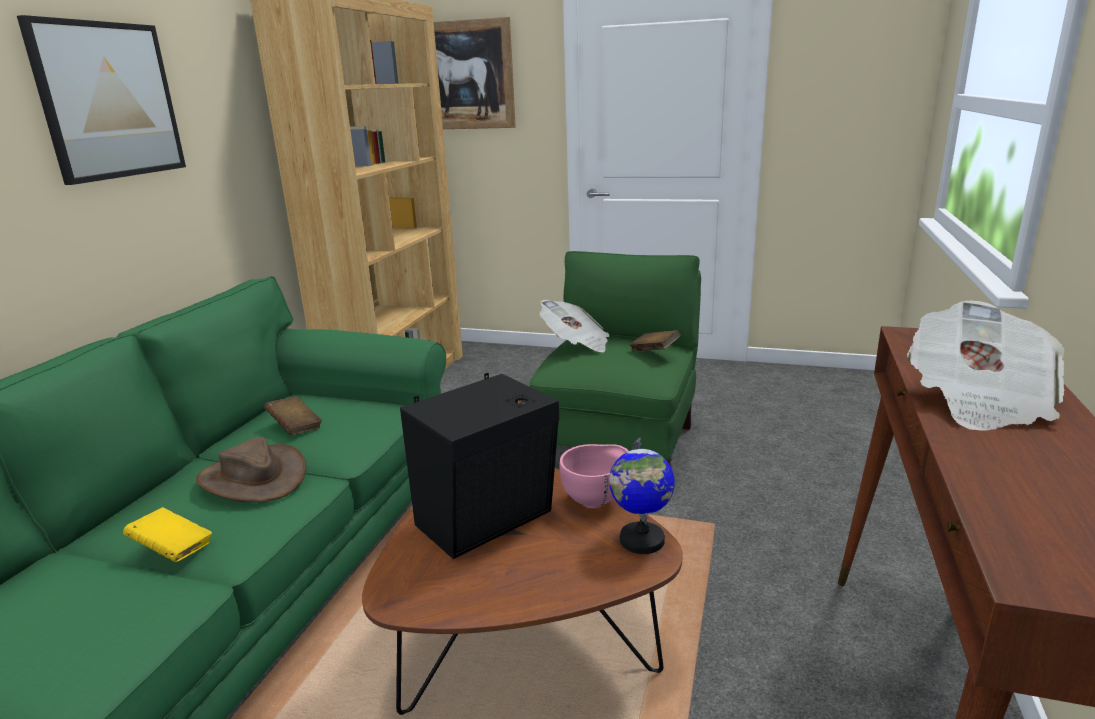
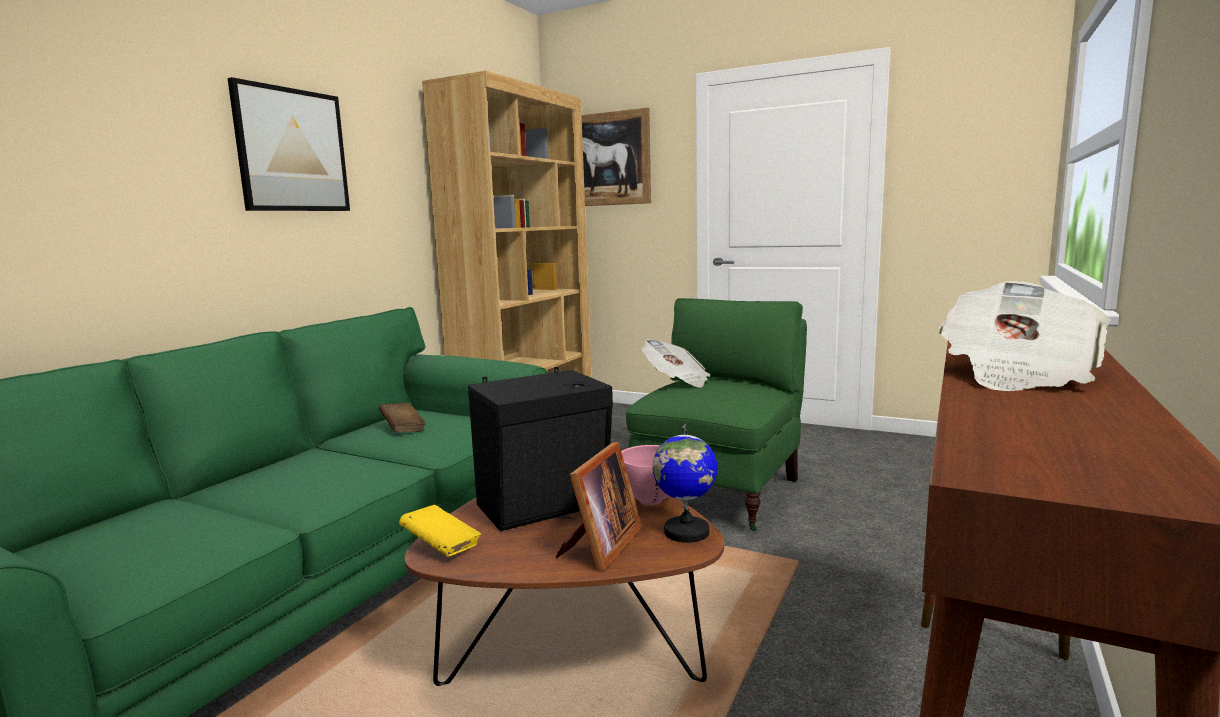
camera: 10 degrees right, 10 degrees down
(173, 549) = (263, 502): yellow book -> yellow book (441, 547)
(253, 478) = (352, 460): brown hat -> none
(564, 569) = (600, 547): none -> picture frame
(654, 351) = (750, 389): brown book -> none

